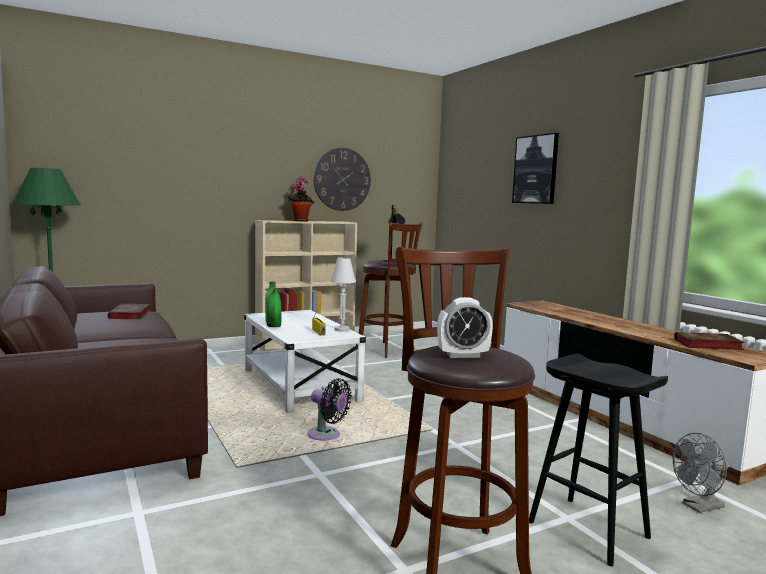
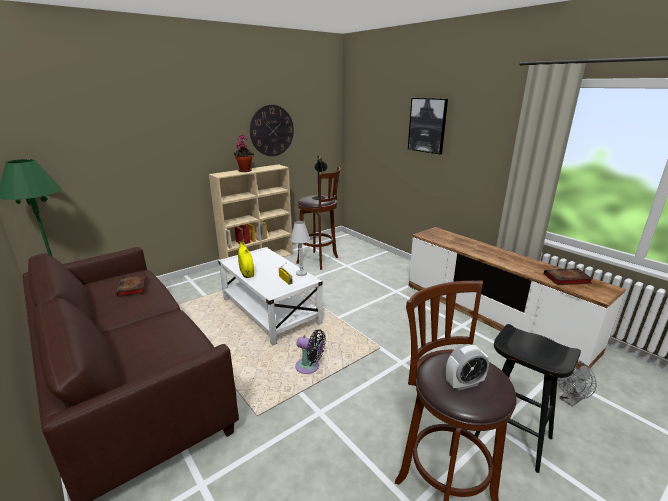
camera: 10 degrees left, 15 degrees up
(273, 324) = (246, 273): green vase -> yellow vase

